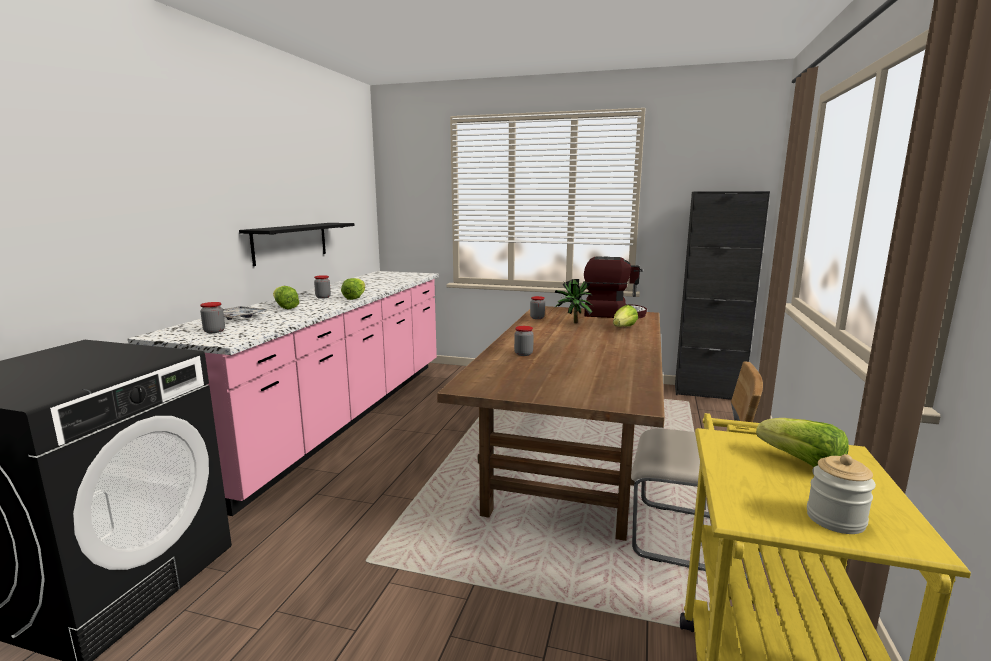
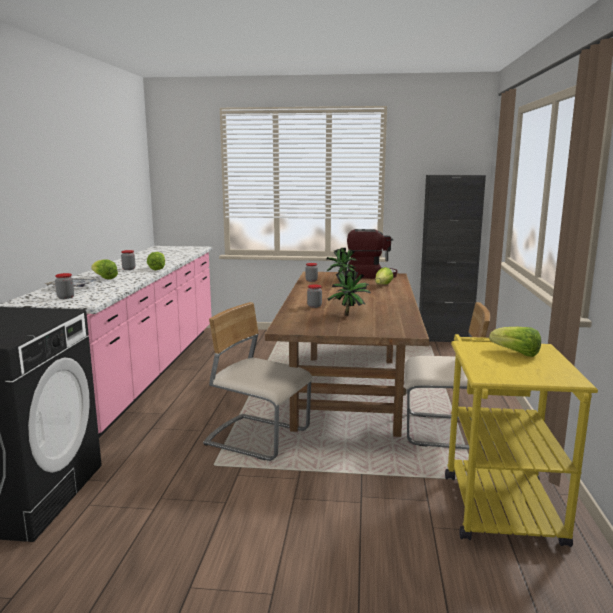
camera: 10 degrees left, 0 degrees up
(290, 242) = (93, 222): black shelf -> none
(436, 522) = (258, 438): none -> beige chair
(564, 369) = (350, 315): none -> potted plant
(835, 519) = (534, 375): jar -> none

